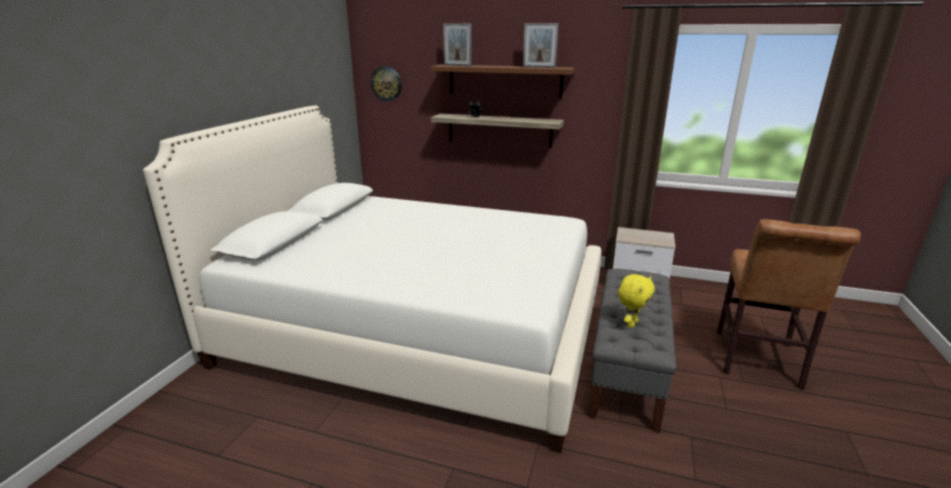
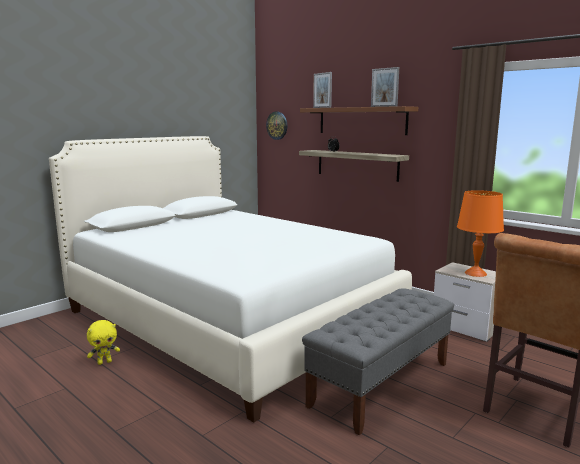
camera: 25 degrees right, 10 degrees down
(631, 323) = (360, 324): yellow plush toy -> yellow plush toy (104, 362)
(650, 237) = (475, 273): none -> orange table lamp

